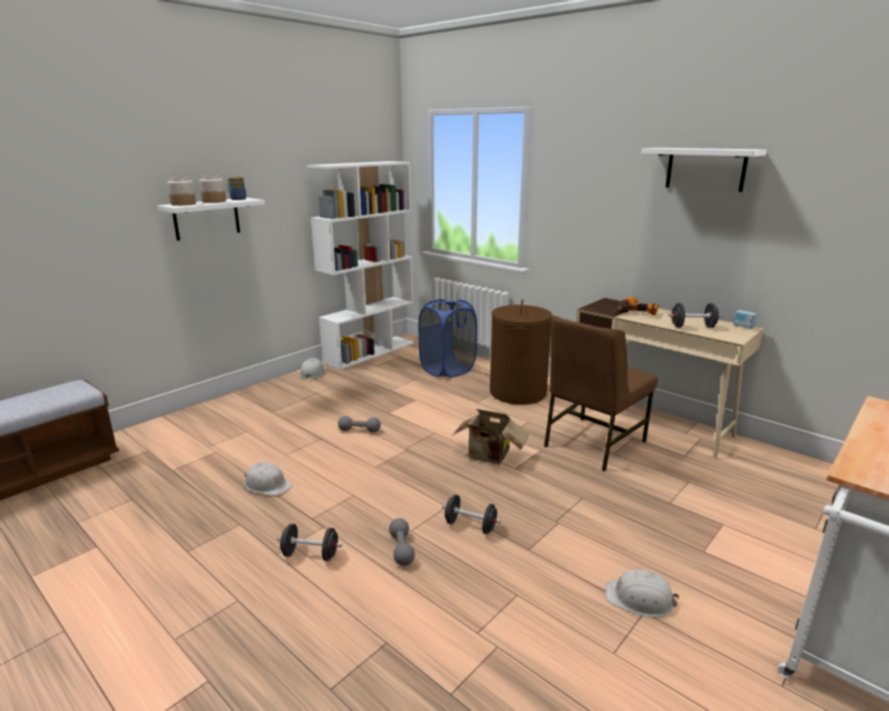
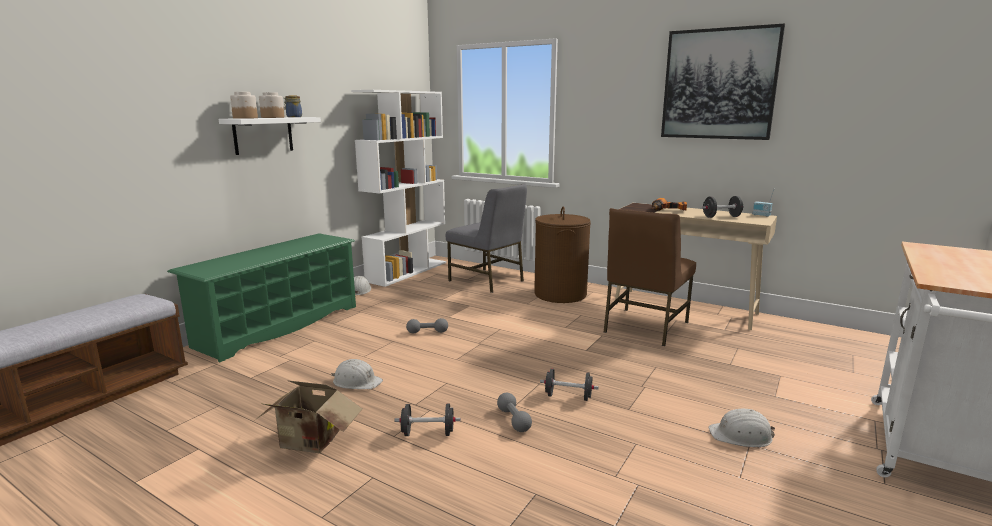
camera: 10 degrees left, 5 degrees down
(221, 410) = (279, 325): none -> green shoe rack
(447, 369) = (487, 281): blue laundry basket -> grey chair
(489, 457) = (558, 343): cardboard box -> cardboard box (310, 443)
(705, 169) = (719, 84): white shelf -> picture

